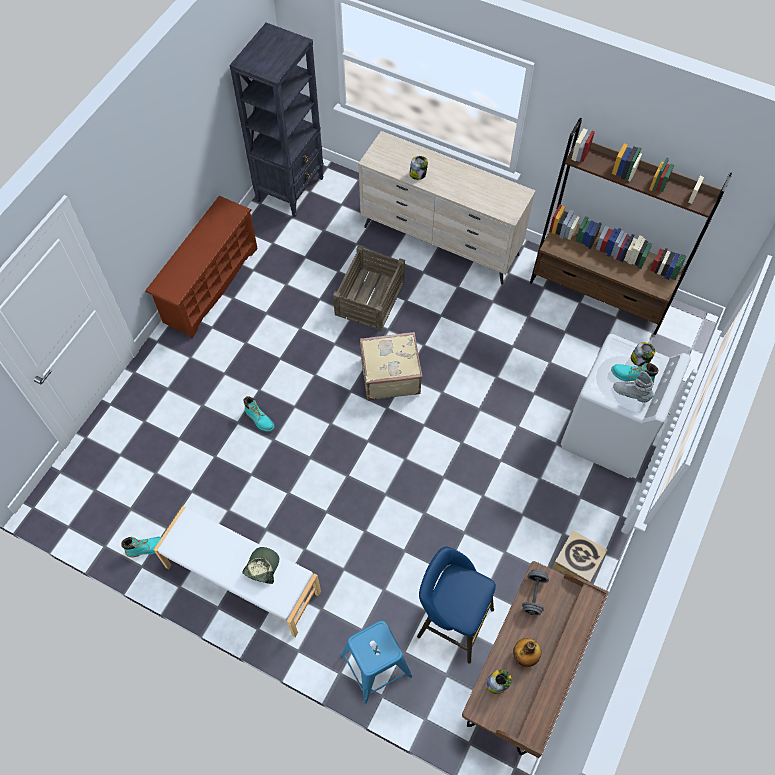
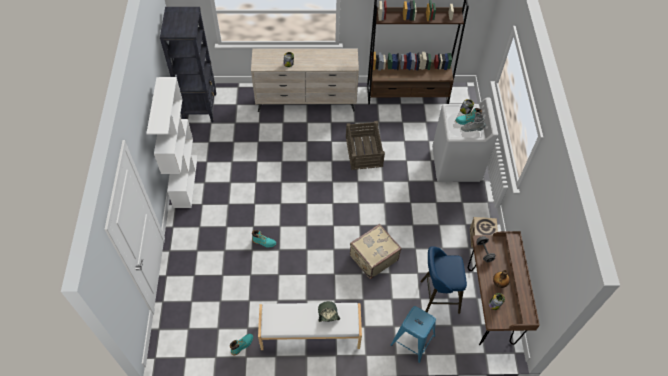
camera: 30 degrees left, 5 degrees down
(210, 284) = (185, 181): brown shoe rack -> white bookcase
(369, 297) = (285, 148): crate -> crate (363, 152)
(389, 375) = (323, 185): beige suitcase -> beige suitcase (373, 257)

